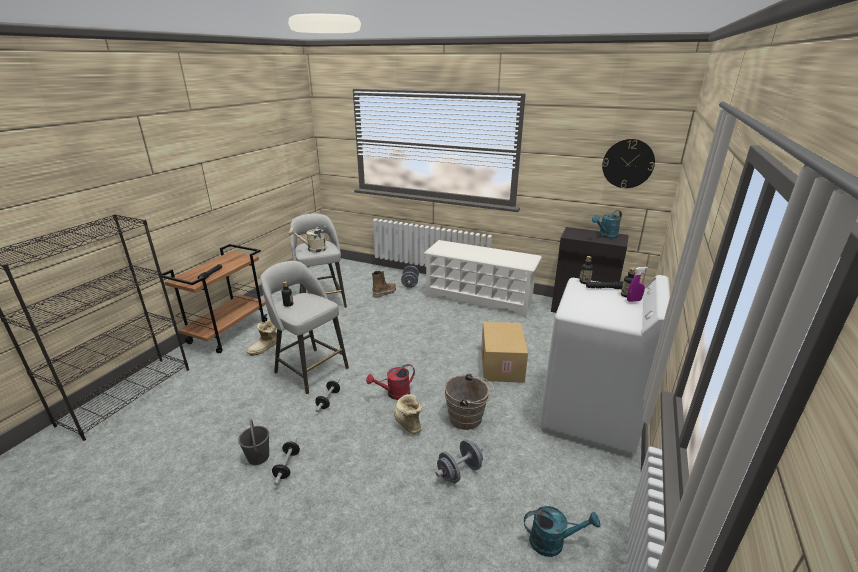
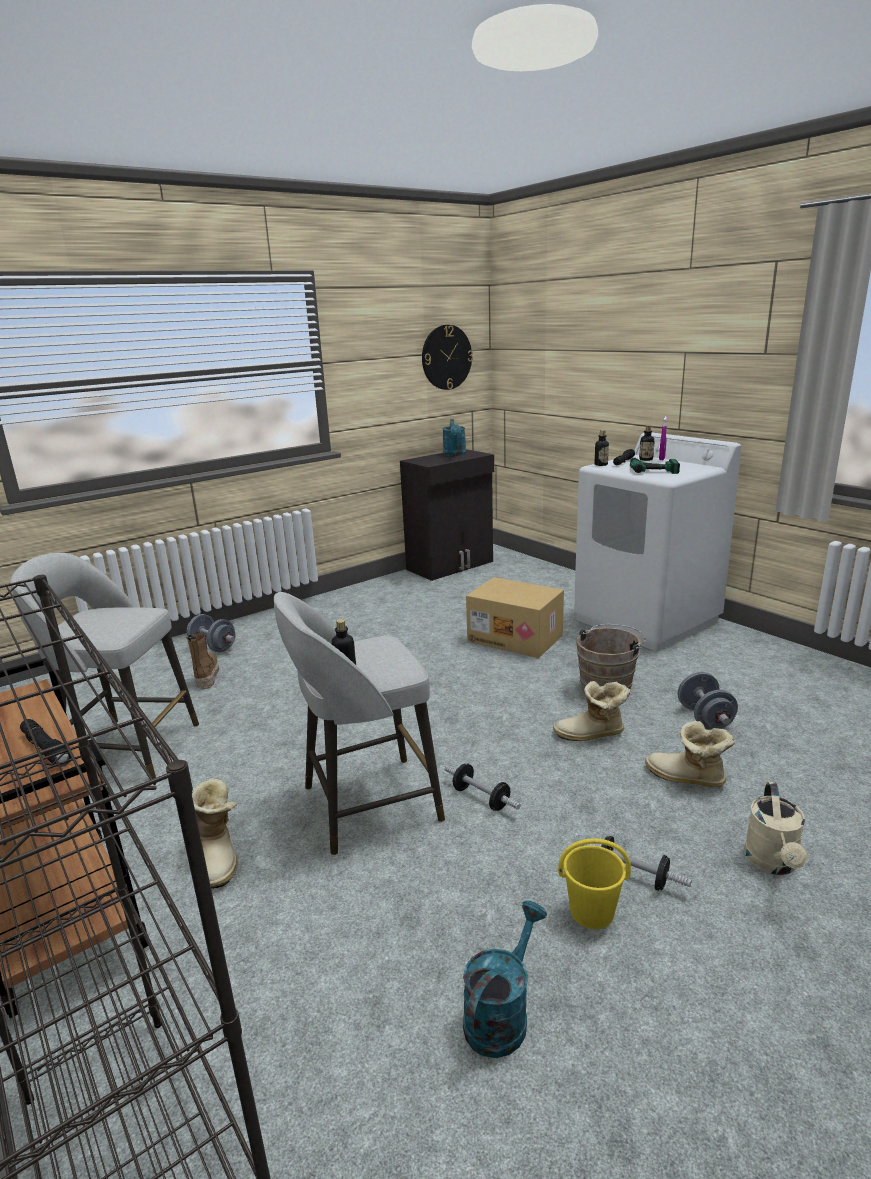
camera: 60 degrees left, 5 degrees down
(258, 456) = (591, 912): grey bucket -> yellow bucket
(313, 249) = (113, 624): beige watering can -> beige watering can (773, 863)
(381, 473) = (686, 779): none -> boot
(394, 394) = (514, 730): red watering can -> none
(479, 298) = (341, 610): white shoe rack -> none
(553, 541) = (823, 692): turquoise watering can -> turquoise watering can (501, 1014)
(596, 301) = (651, 468): none -> power drill

